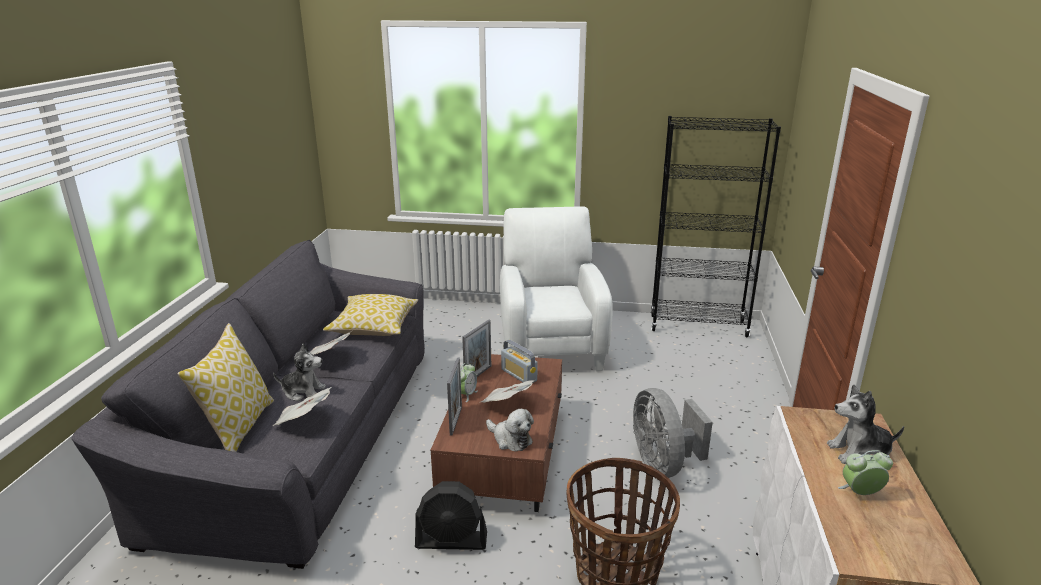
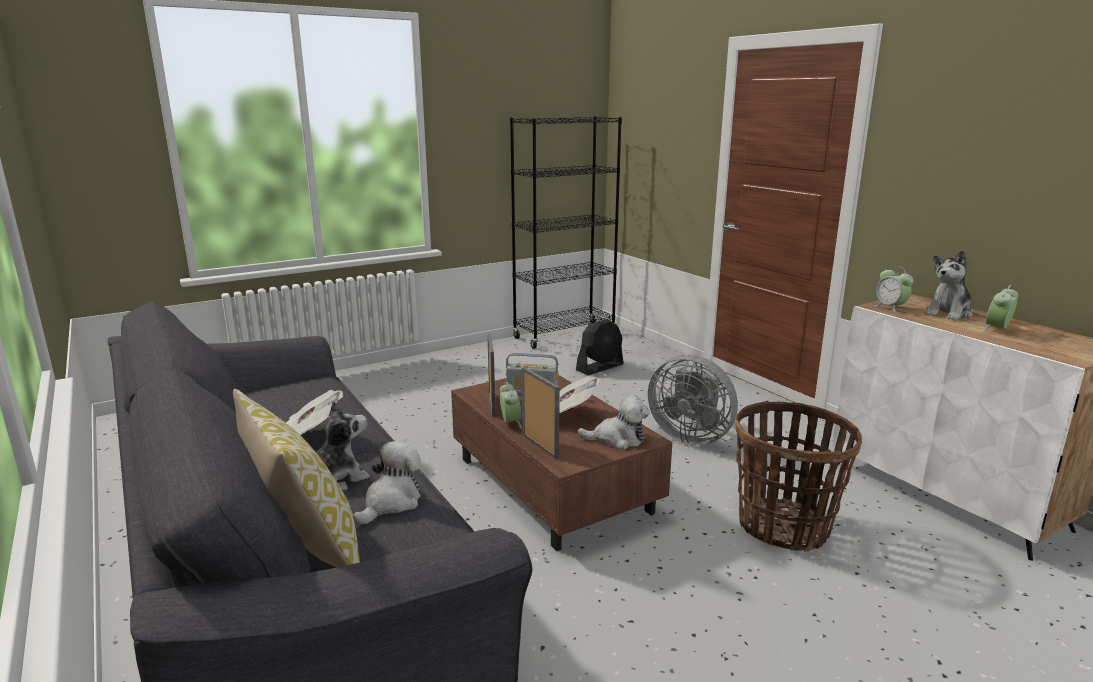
camera: 40 degrees left, 5 degrees down
(304, 420) = (391, 502): newspaper -> plush toy
(374, 327) = (310, 395): pillow -> none
(451, 540) = (619, 576): black fan -> black fan (600, 367)
(550, 344) = (457, 385): white armchair -> none
(809, 422) = (890, 308): none -> alarm clock

